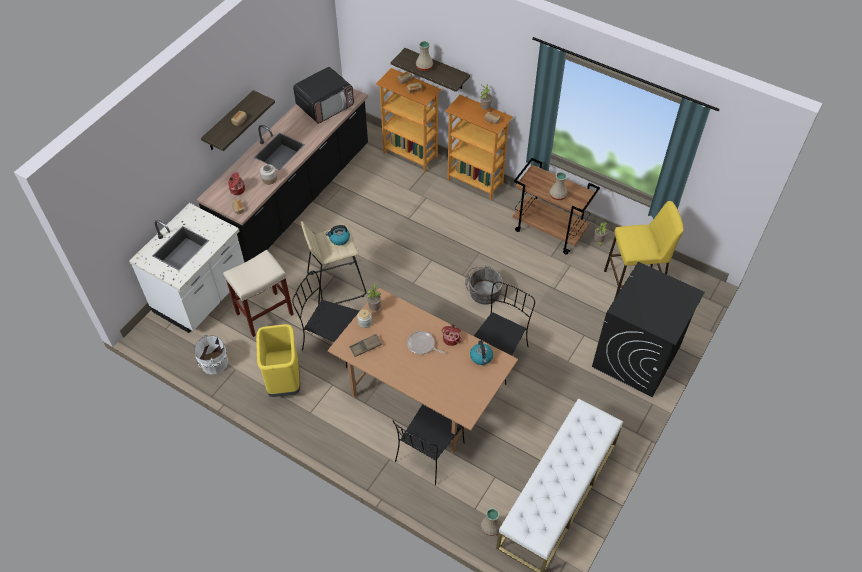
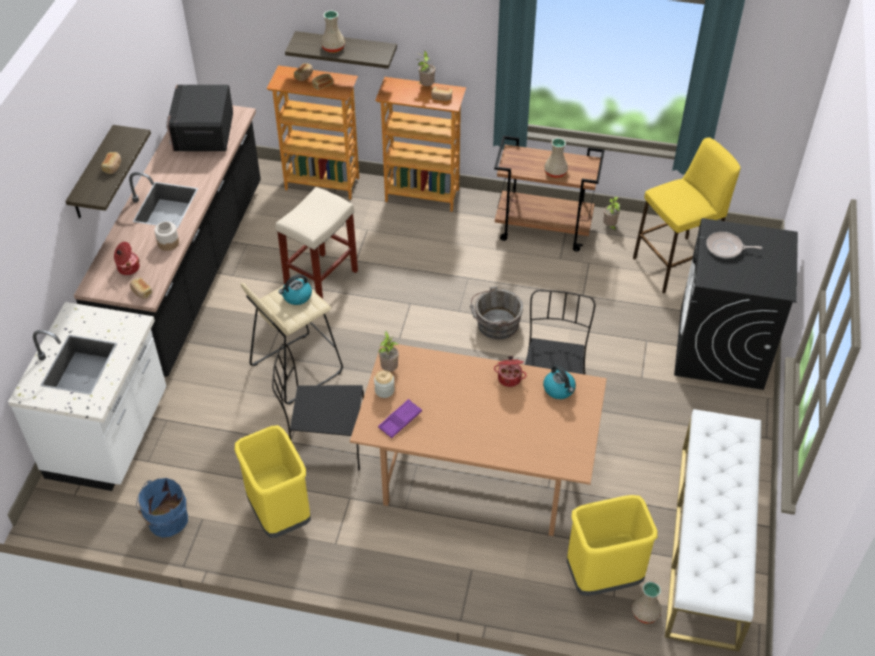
camera: 20 degrees left, 5 degrees down
(213, 363) = (166, 520): white bucket -> blue bucket
(265, 313) = (212, 433): beige stool -> beige stool (321, 278)
(325, 105) = (203, 134): microwave -> microwave turned 150 degrees clockwise
(365, 347) = (400, 421): brown tray -> purple tray
(422, 345) = (475, 397): frying pan -> frying pan (726, 248)
(428, 453) = (520, 546): black chair -> none
(473, 493) = (603, 577): none -> yellow trash can

